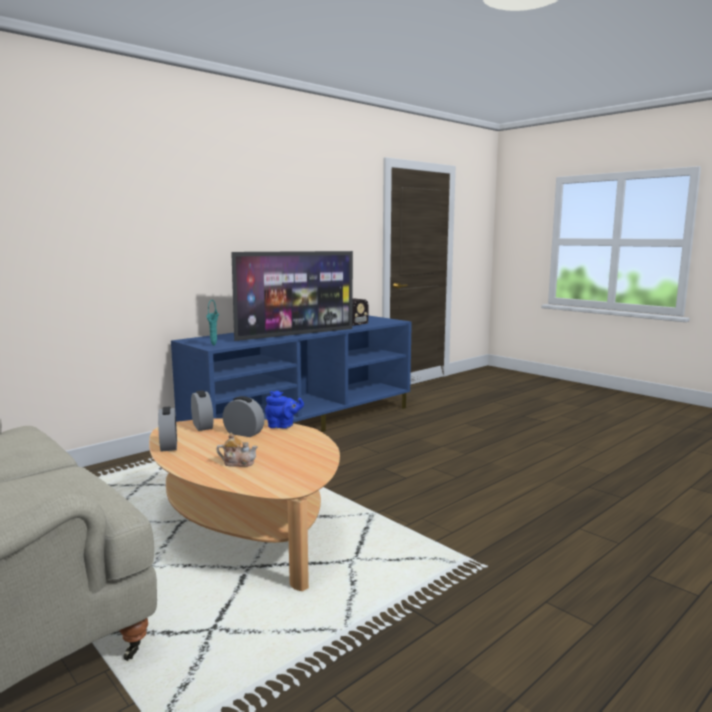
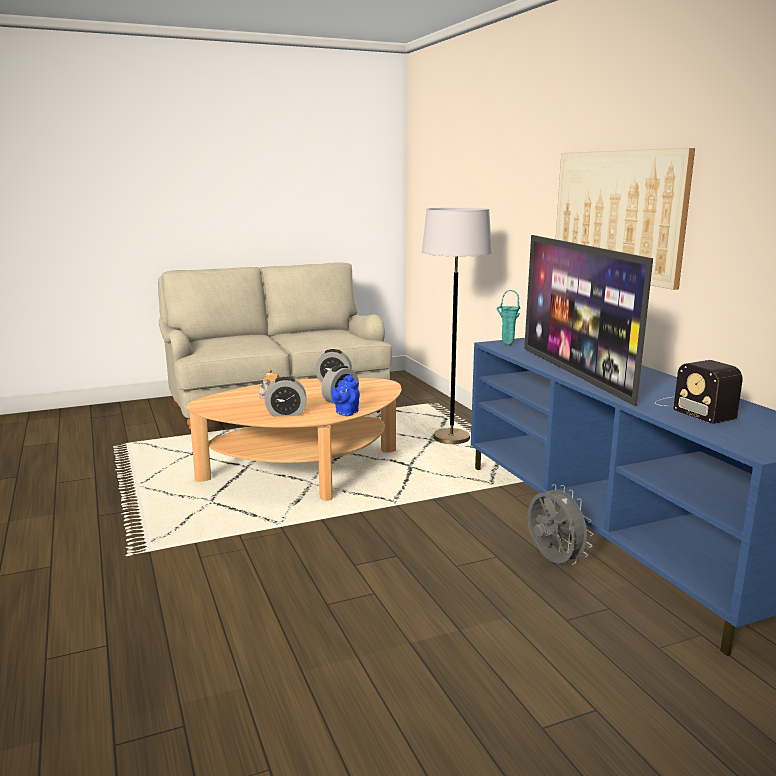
camera: 110 degrees right, 5 degrees up
(134, 478) = (451, 438): none -> grey floor lamp
(202, 426) = (375, 390): alarm clock -> alarm clock (286, 413)
(223, 236) = (617, 215): none -> picture
(353, 433) = (553, 561): none -> grey fan

